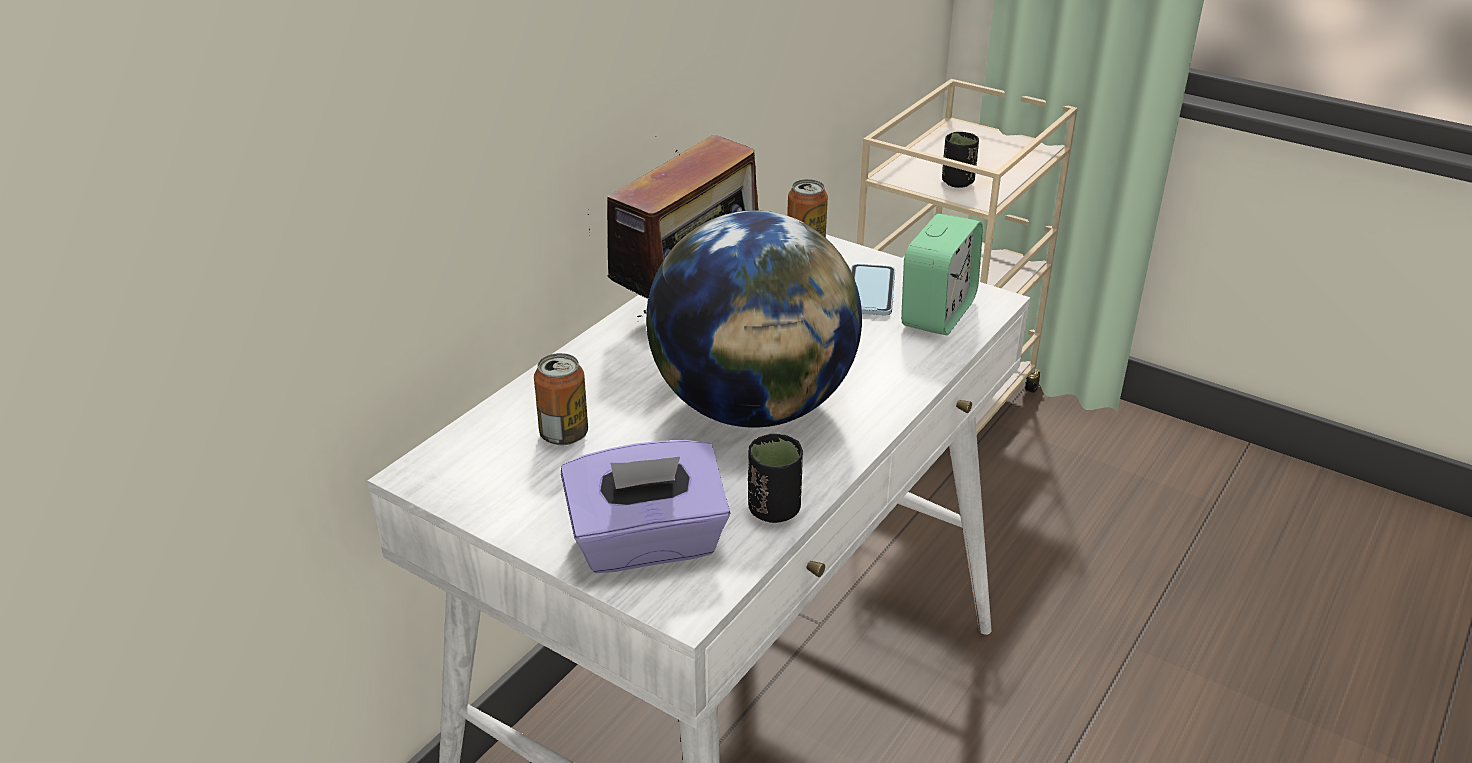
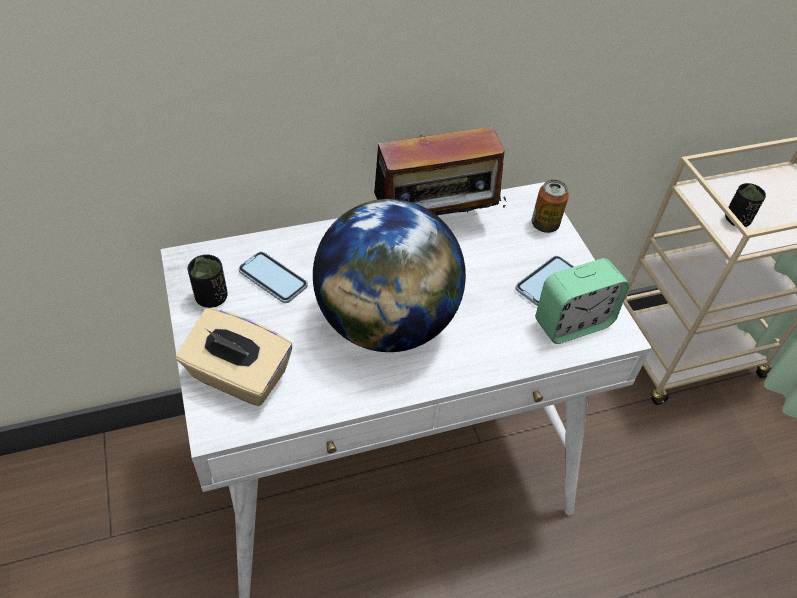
camera: 35 degrees right, 15 degrees up
(564, 434) = (273, 279): can -> phone
(648, 543) = (238, 377): purple tissue box -> beige tissue box
(774, 510) = (321, 400): black cup -> black cup (211, 298)

